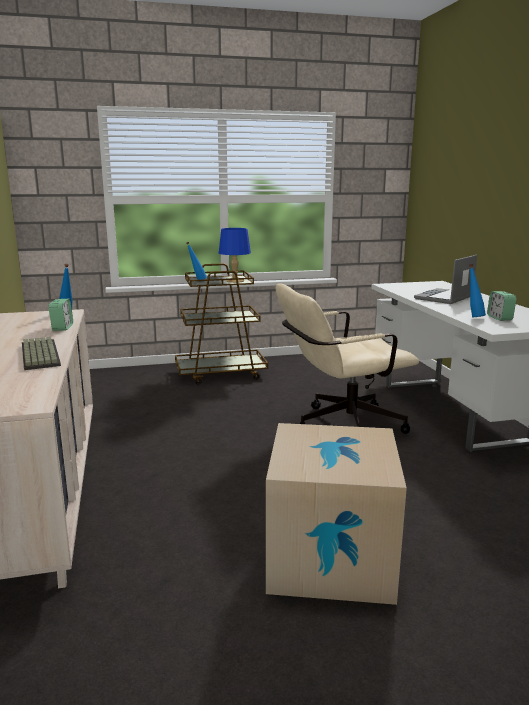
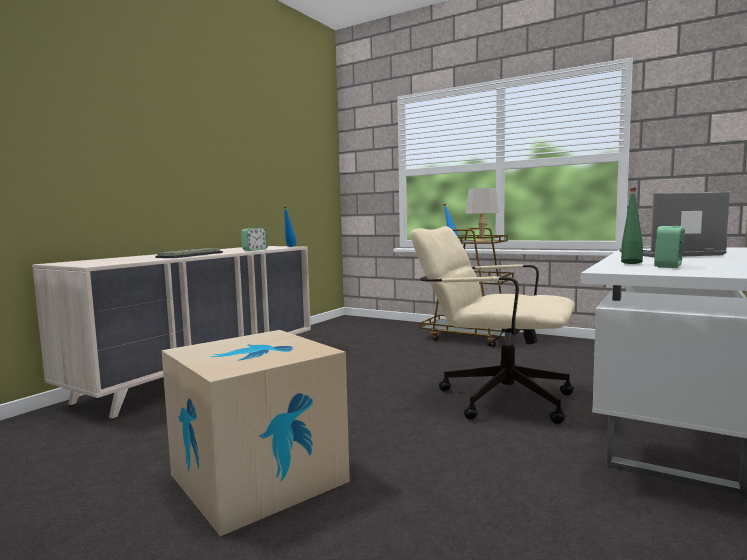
camera: 45 degrees right, 10 degrees down
(234, 281) = (481, 241): blue table lamp -> grey table lamp
(473, 317) = (631, 263): blue bottle -> green bottle

